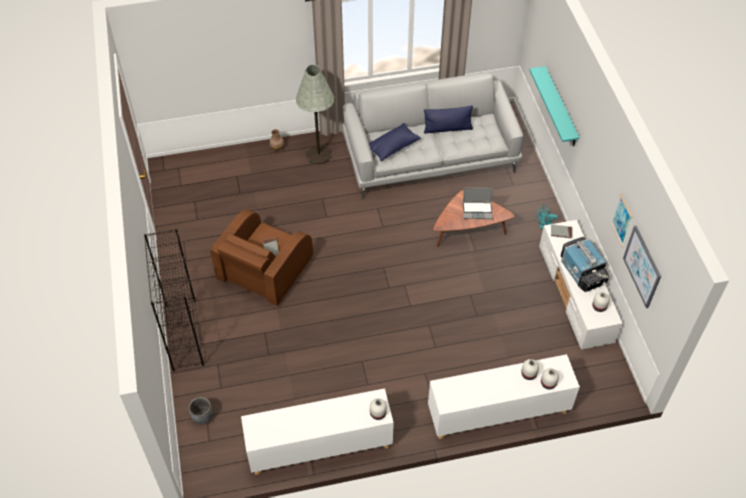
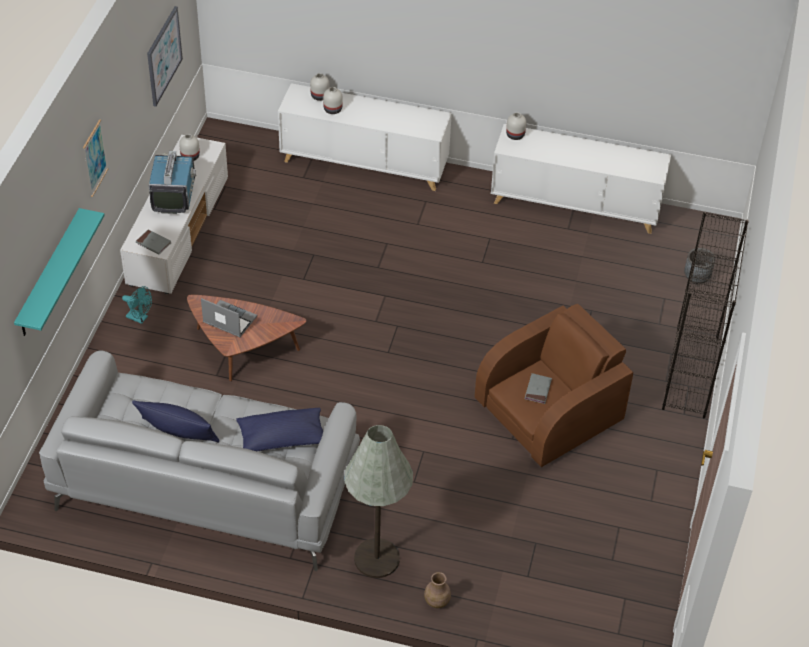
camera: 155 degrees left, 5 degrees down
(622, 220) = (138, 96): picture -> picture (95, 158)

